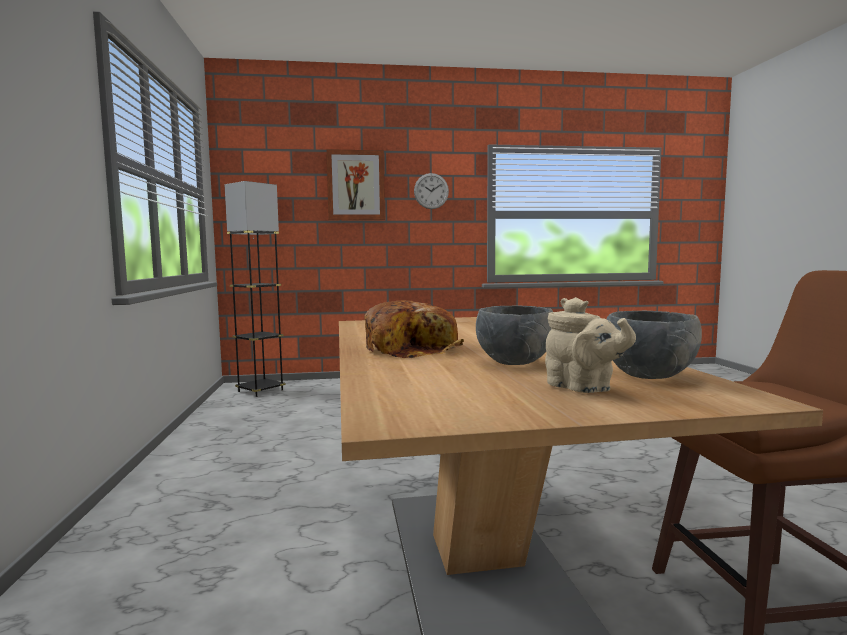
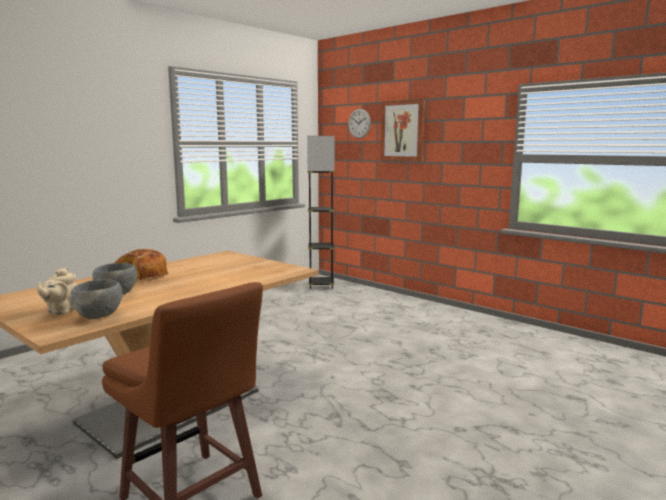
camera: 50 degrees right, 5 degrees up
(431, 191) = (461, 134): wall clock -> wall clock (359, 123)

